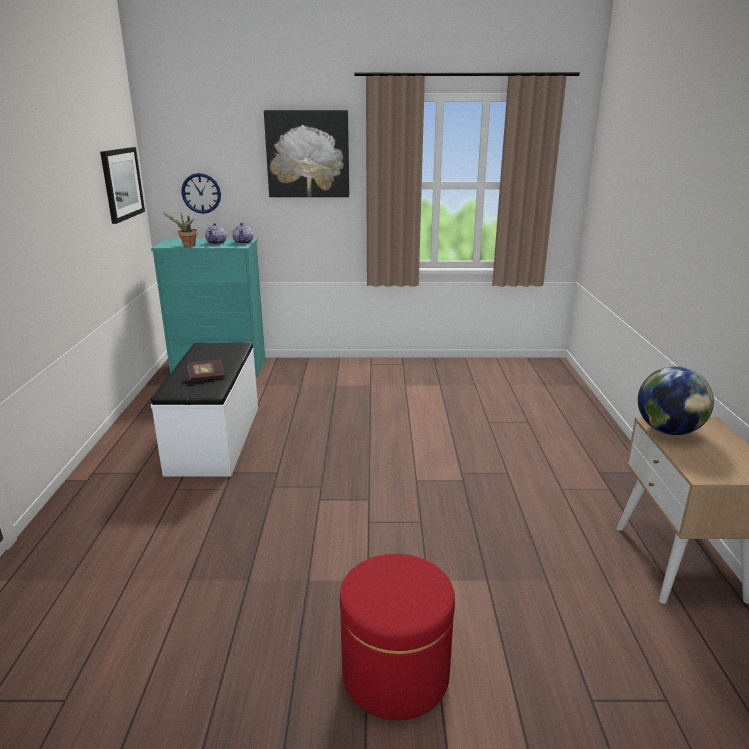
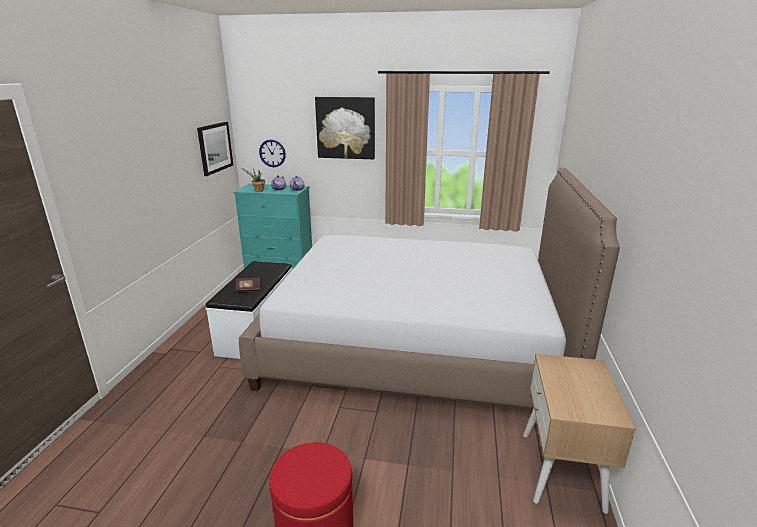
camera: 10 degrees right, 0 degrees up
(441, 439) = (416, 346): none -> bed
(668, 430) = (556, 368): globe -> none

